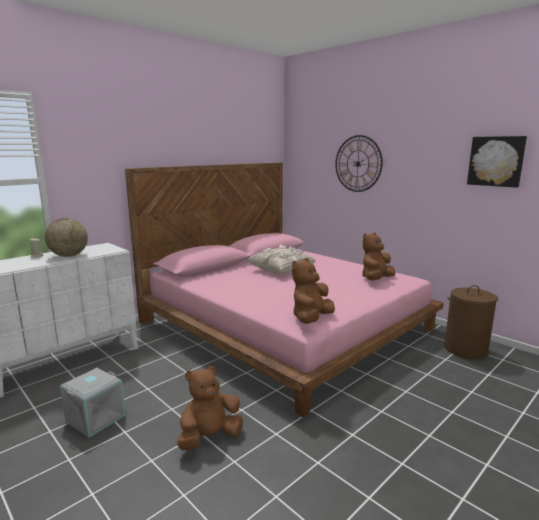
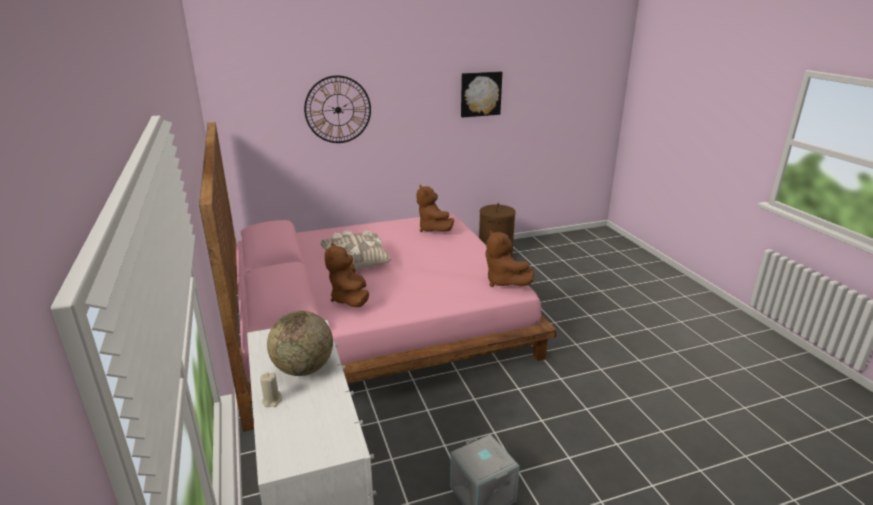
camera: 65 degrees left, 10 degrees up
(210, 437) = (551, 415): brown plush toy -> brown plush toy (350, 299)

